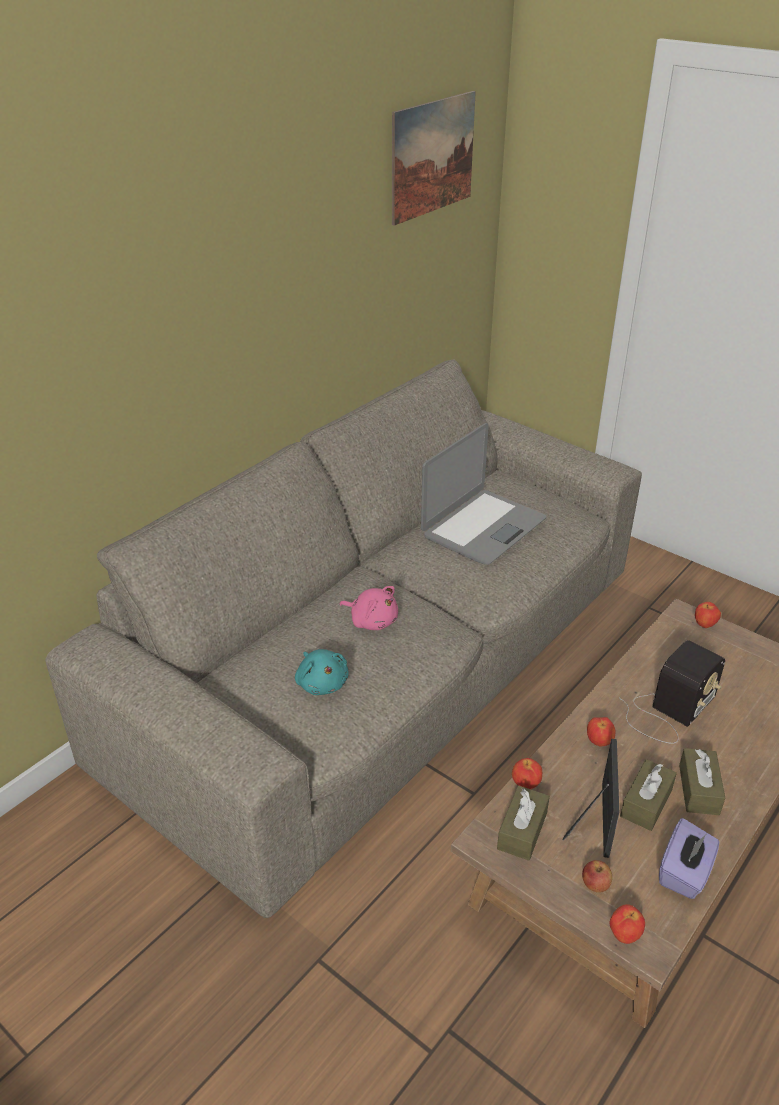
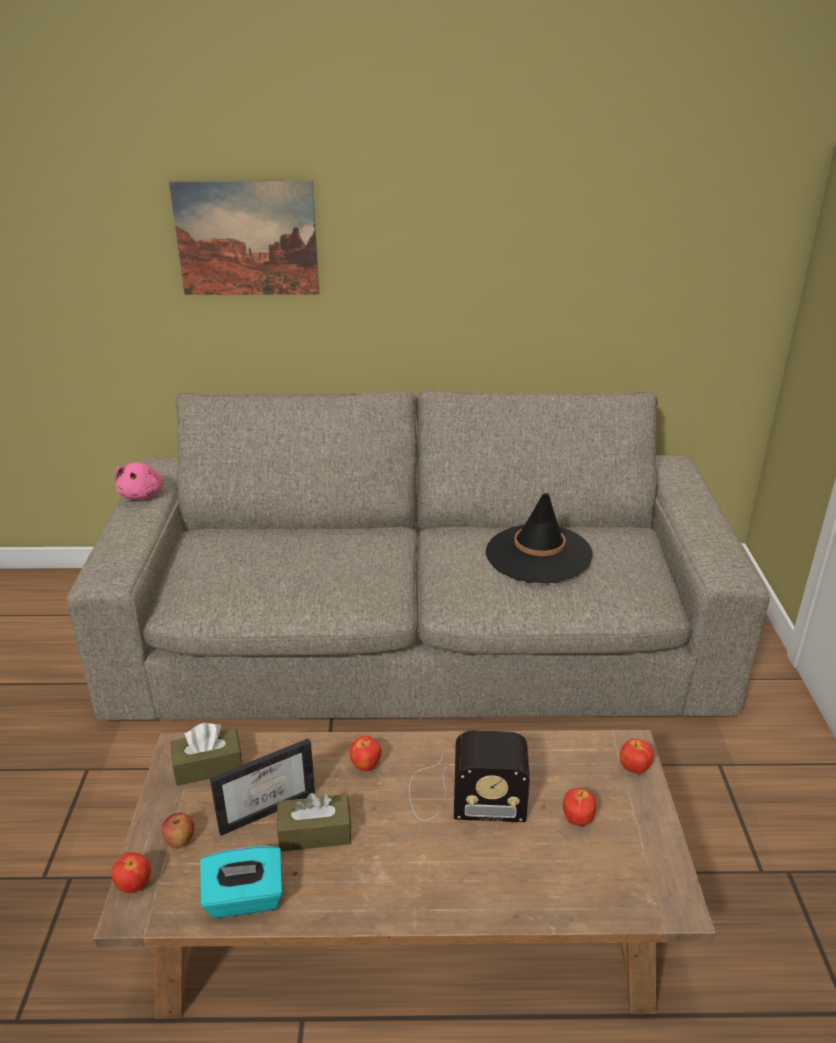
camera: 50 degrees right, 5 degrees down
(322, 683) = (241, 572): turquoise plush toy -> none
(372, 621) = (340, 560): pink plush toy -> pink plush toy (142, 494)
(432, 157) = (682, 163): picture -> picture (247, 239)
(482, 527) = (538, 554): laptop -> black hat
(525, 785) = (265, 744): apple -> apple (577, 819)
(684, 873) = (244, 899): purple tissue box -> turquoise tissue box
(698, 789) = (370, 865): brown tissue box -> none

